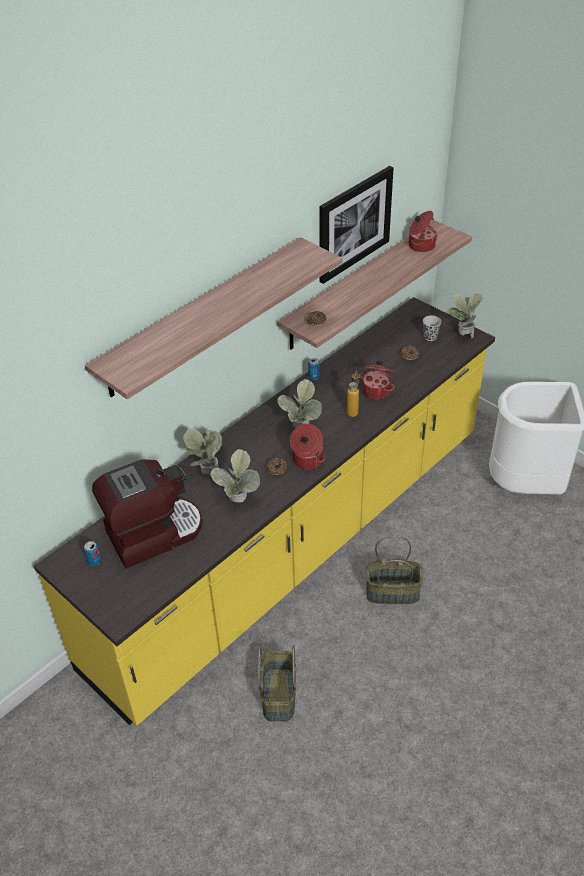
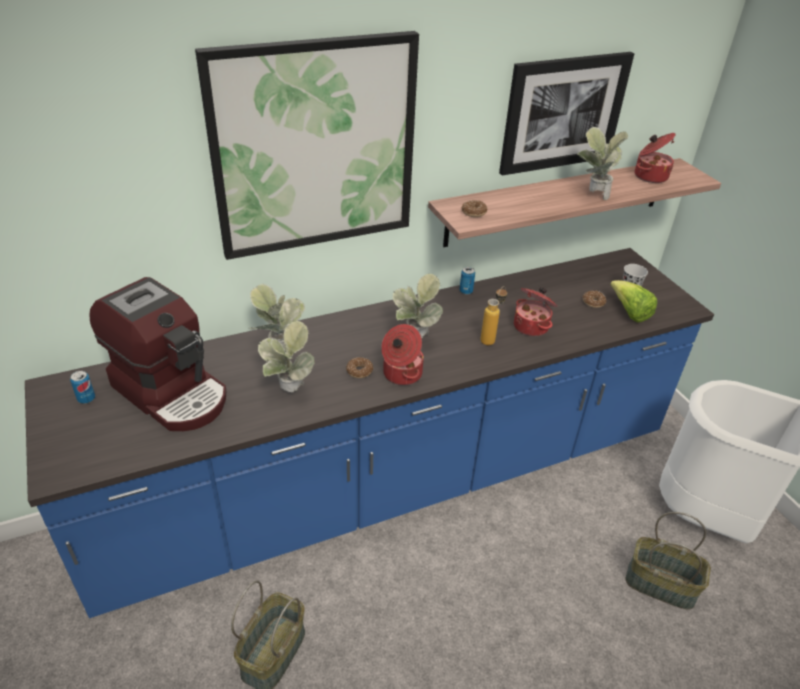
camera: 20 degrees right, 5 degrees down
(154, 533) = (172, 392): coffee machine -> coffee machine turned 45 degrees clockwise
(203, 316) = (315, 147): shelf -> picture
(295, 545) = (392, 483): yellow counter -> blue counter
(393, 591) = (476, 581): basket -> basket (661, 584)
(438, 355) = (629, 312): none -> lettuce
(461, 335) = (670, 300): potted plant -> potted plant (592, 195)

